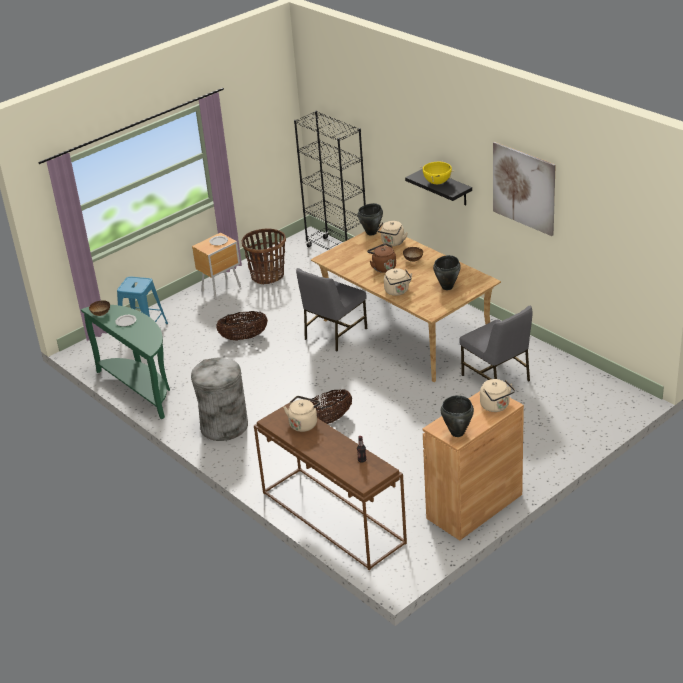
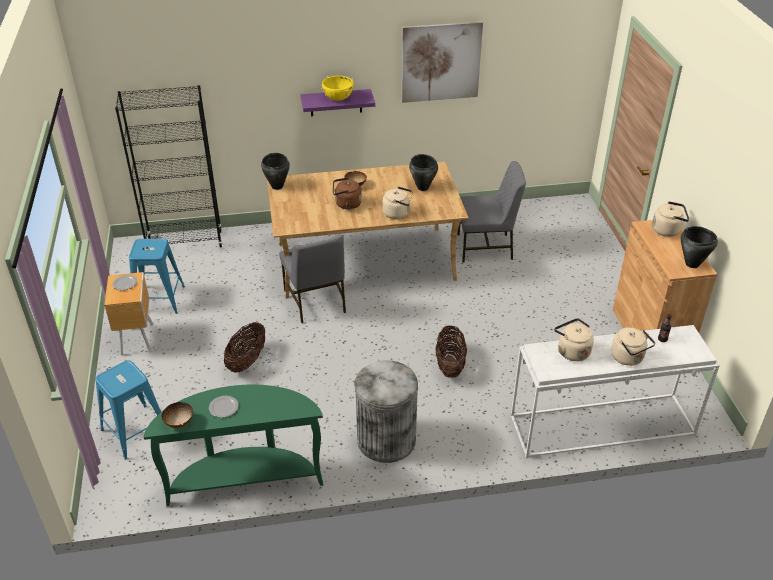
camera: 60 degrees left, 5 degrees up
(267, 276) = (159, 299): basket -> blue stool
(331, 517) = (601, 427): brown console table -> white console table
(392, 243) = (311, 183): beige kettle -> beige kettle (628, 358)
(448, 187) = (336, 102): black shelf -> purple shelf

